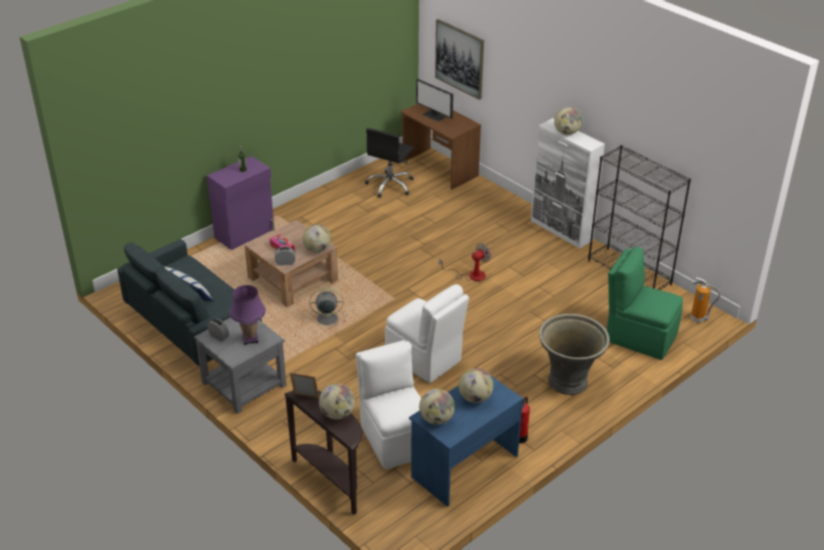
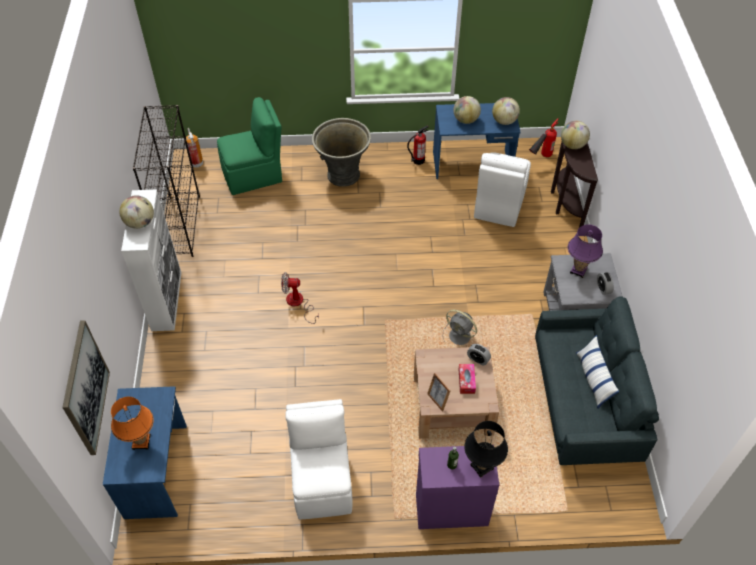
camera: 140 degrees left, 15 degrees up
(224, 177) = (481, 466): none -> black table lamp
(305, 398) = (586, 167): picture frame -> picture frame (437, 400)
(317, 249) = (435, 357): globe -> none
(390, 185) = (235, 480): black office chair -> none
(400, 517) = (540, 159): none -> fire extinguisher
(424, 359) = (419, 250): white chair -> white chair (322, 482)
(434, 115) = (141, 442): monitor -> orange table lamp
(439, 168) = (157, 470): brown desk -> blue desk
(639, 337) = (254, 175): green chair -> green chair turned 90 degrees counterclockwise

